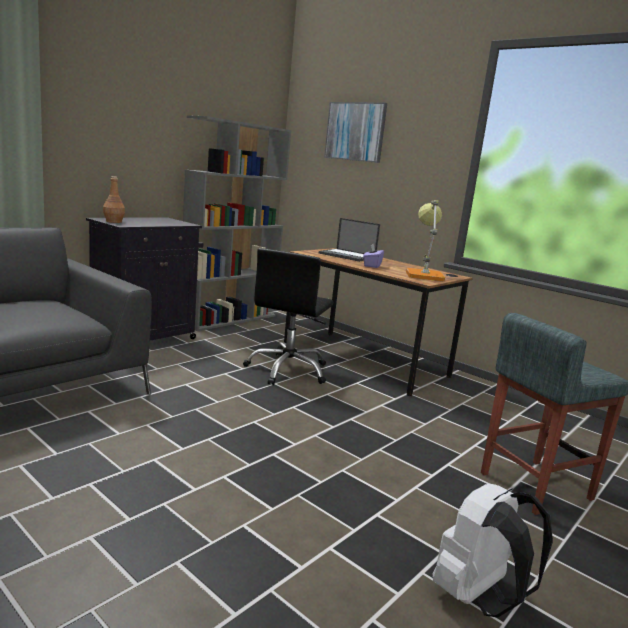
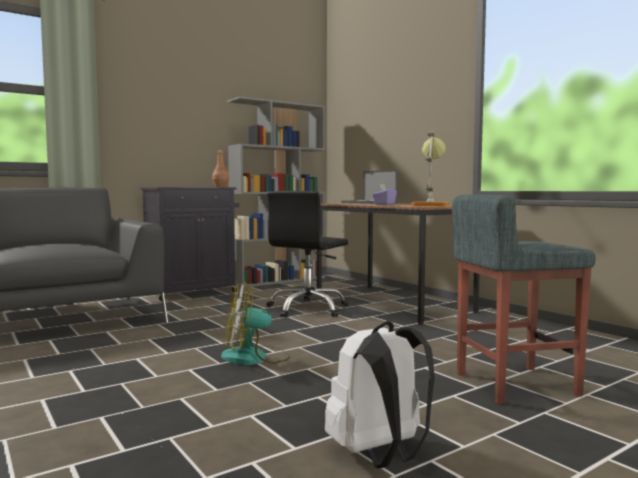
camera: 15 degrees right, 10 degrees down
(113, 222) = (158, 186): brown bottle -> brown bottle (220, 187)
(281, 454) = (255, 358): none -> fan
(355, 132) = (379, 97): picture -> none

